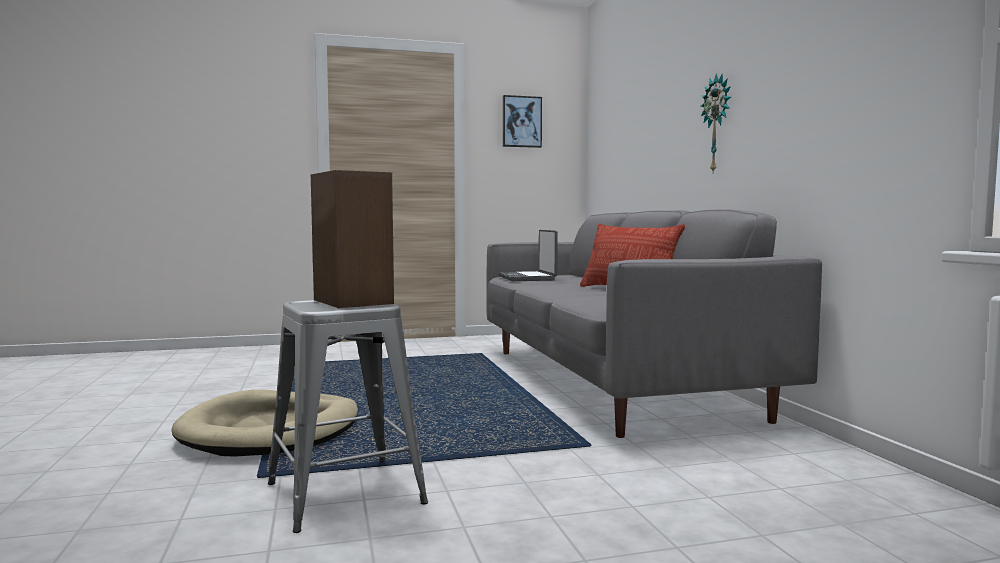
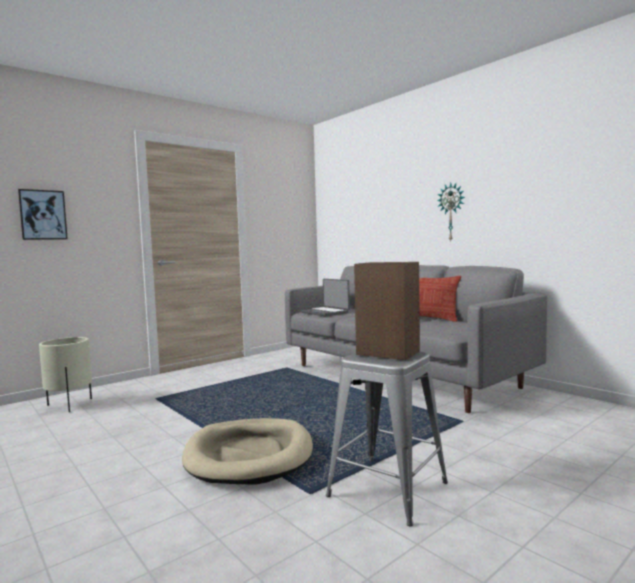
camera: 25 degrees left, 0 degrees up
(202, 358) = (69, 405): none -> beige planter
(521, 122) = (279, 201): picture -> picture (43, 215)

